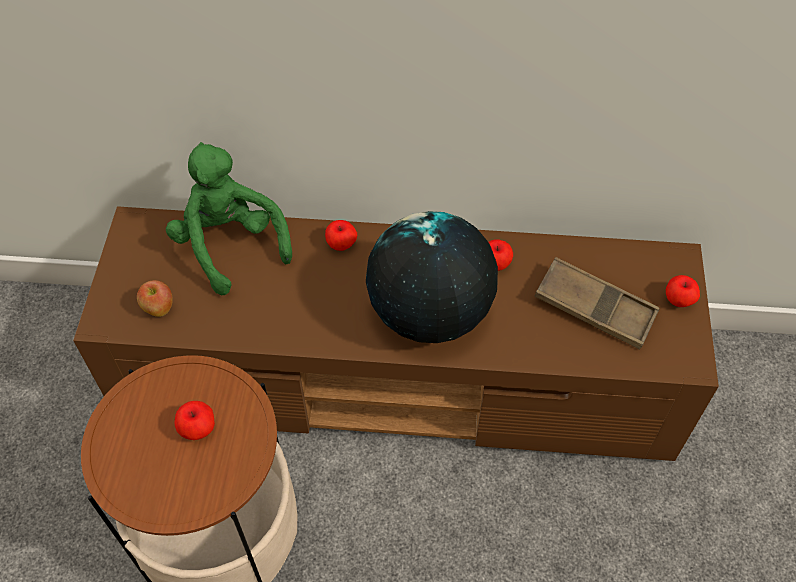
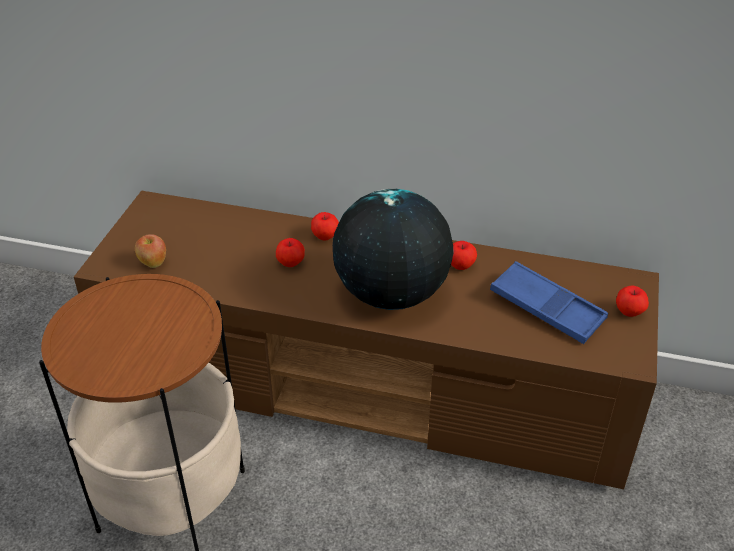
camera: 10 degrees right, 15 degrees down
(198, 429) = (151, 326): apple -> apple (291, 263)
(230, 245) = (228, 226): green plush toy -> none
(594, 308) = (547, 308): brown tray -> blue tray

